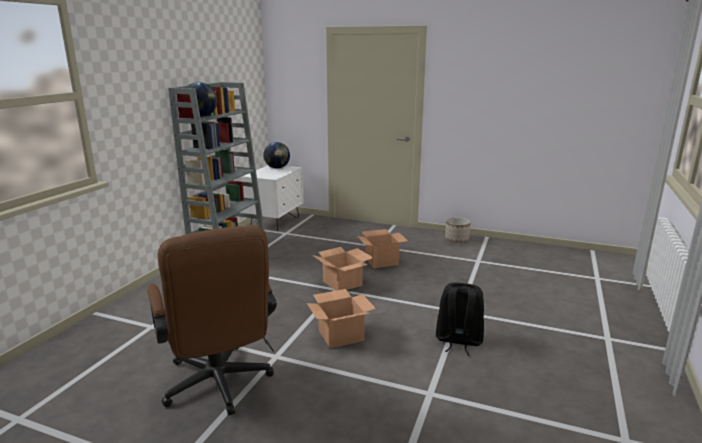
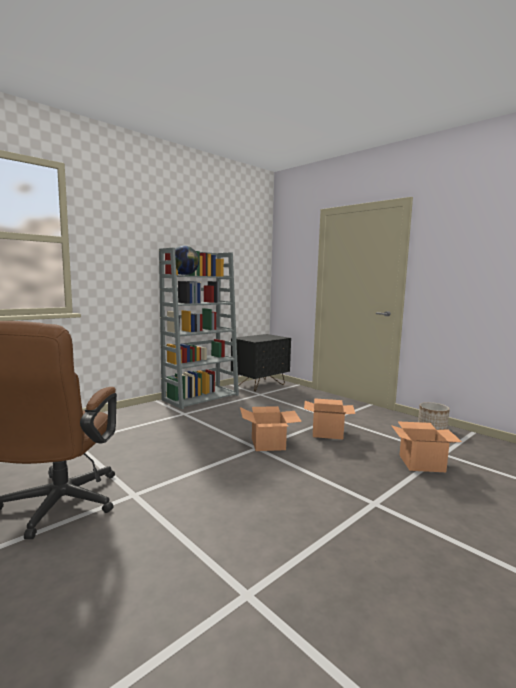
camera: 25 degrees right, 10 degrees down
(275, 222) = (260, 385): white nightstand -> black nightstand
(277, 168) = (269, 336): globe -> none
(340, 336) = (214, 492): cardboard box -> cardboard box (421, 463)
(458, 341) = (343, 538): black backpack -> none

